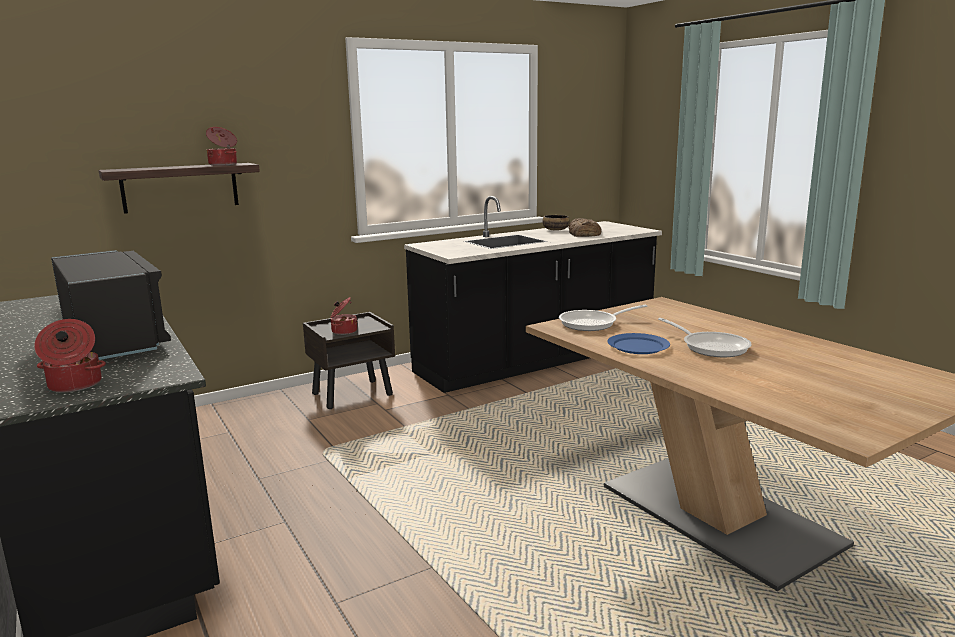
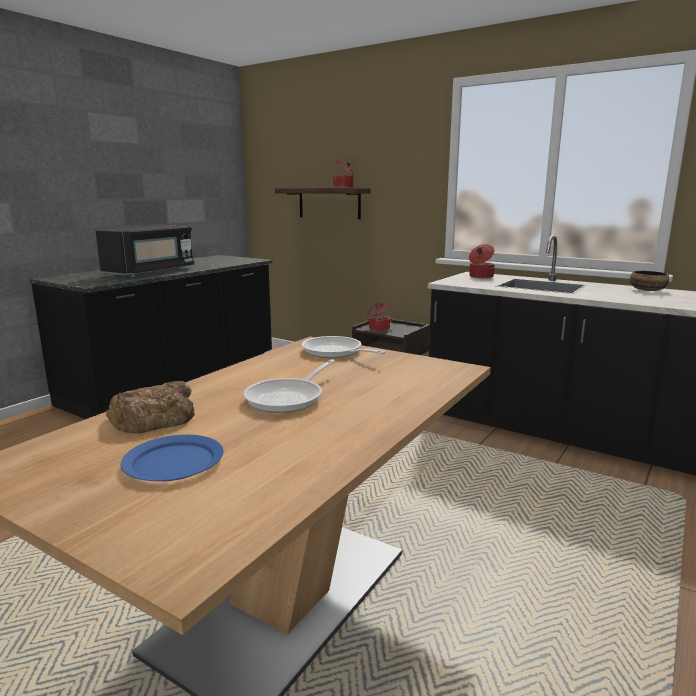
camera: 65 degrees right, 0 degrees up
(74, 385) = (76, 278): cooking pot -> cooking pot (480, 277)
(583, 233) = (653, 298): bread -> bread (154, 417)
(637, 346) = (269, 371): blue plate -> blue plate (173, 462)

